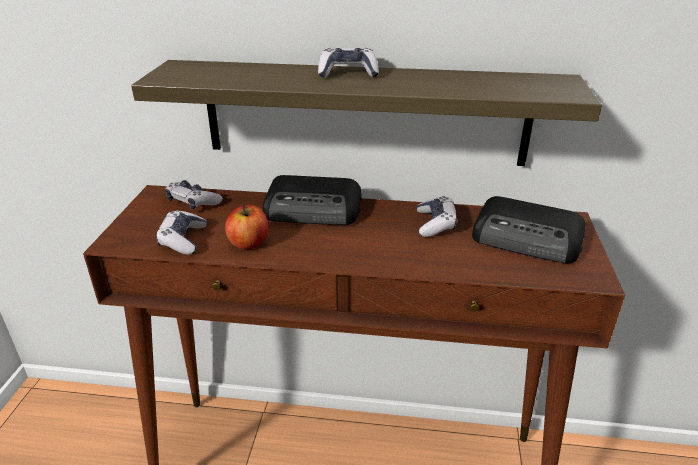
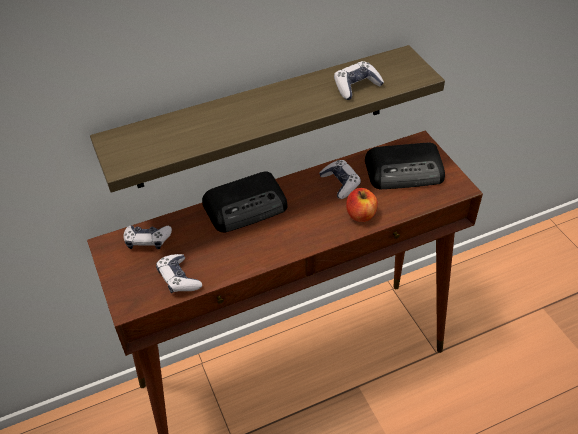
camera: 30 degrees left, 15 degrees up
(249, 243) = (230, 259): apple -> apple (361, 215)
(348, 73) = (257, 102): game controller -> game controller (356, 86)

